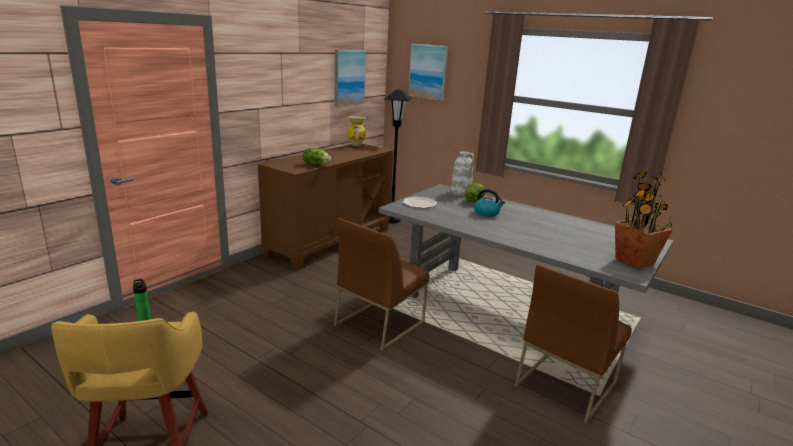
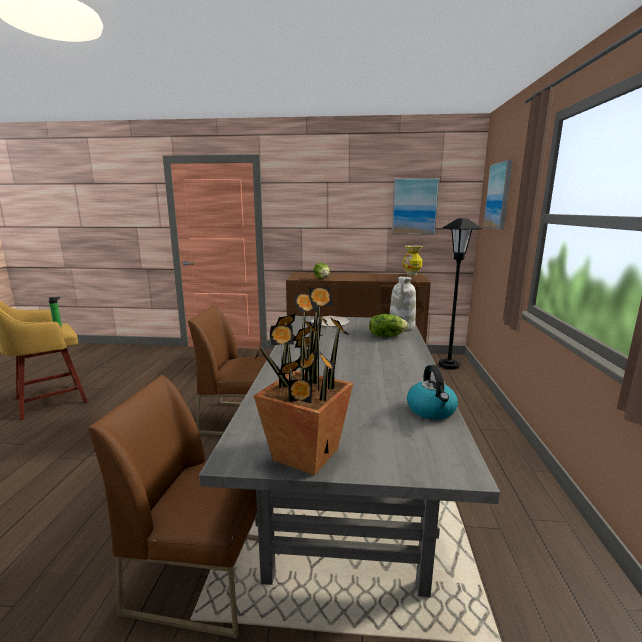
camera: 60 degrees right, 5 degrees down
(487, 213) = (354, 346): kettle -> kettle (431, 410)

